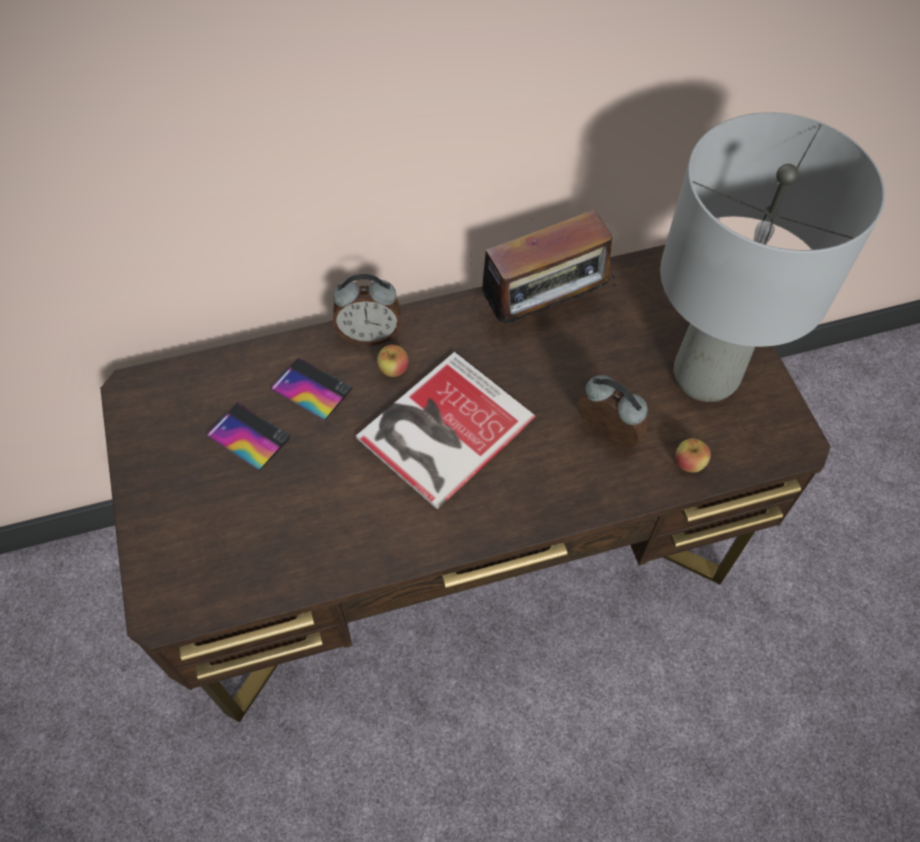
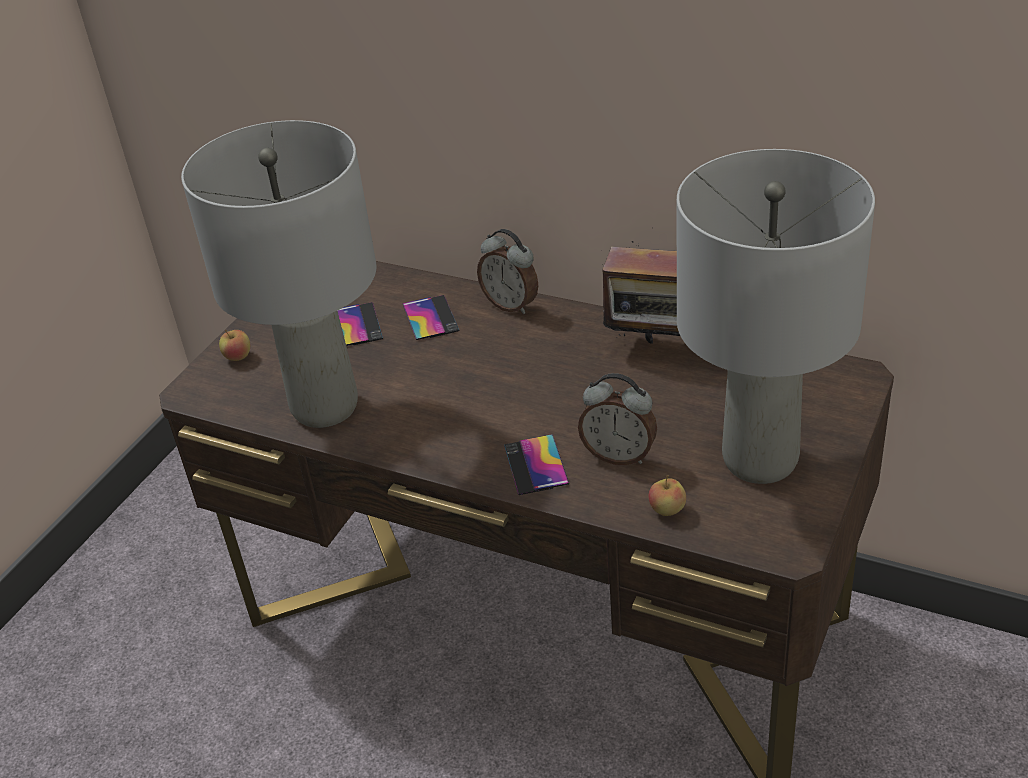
camera: 45 degrees right, 20 degrees down
(316, 544) = (325, 408): none -> grey table lamp
(393, 369) = (502, 333): apple -> apple (238, 357)
(440, 429) = (492, 385): book -> none
(555, 485) = (536, 465): none -> phone
(606, 435) = (619, 455): alarm clock -> alarm clock turned 120 degrees clockwise

